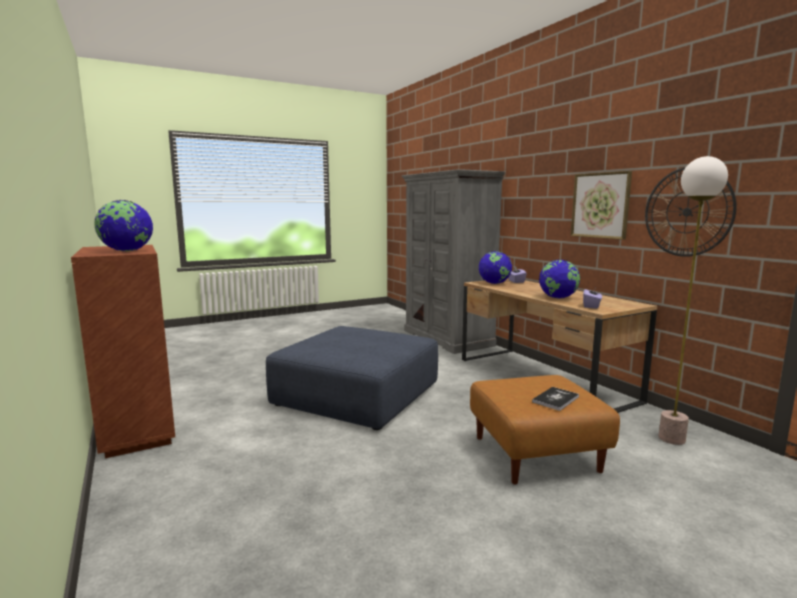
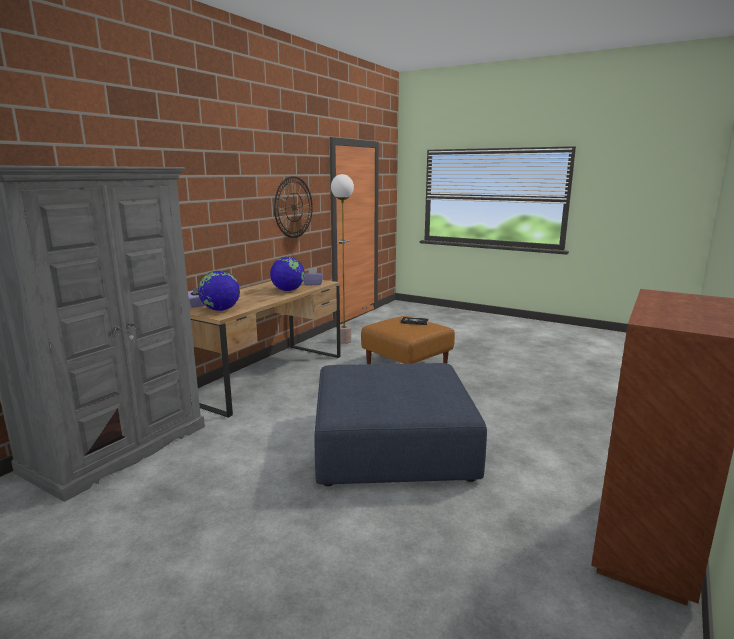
camera: 120 degrees left, 5 degrees up
(127, 251) = (674, 300): globe -> none
(600, 205) = (244, 207): picture -> none

